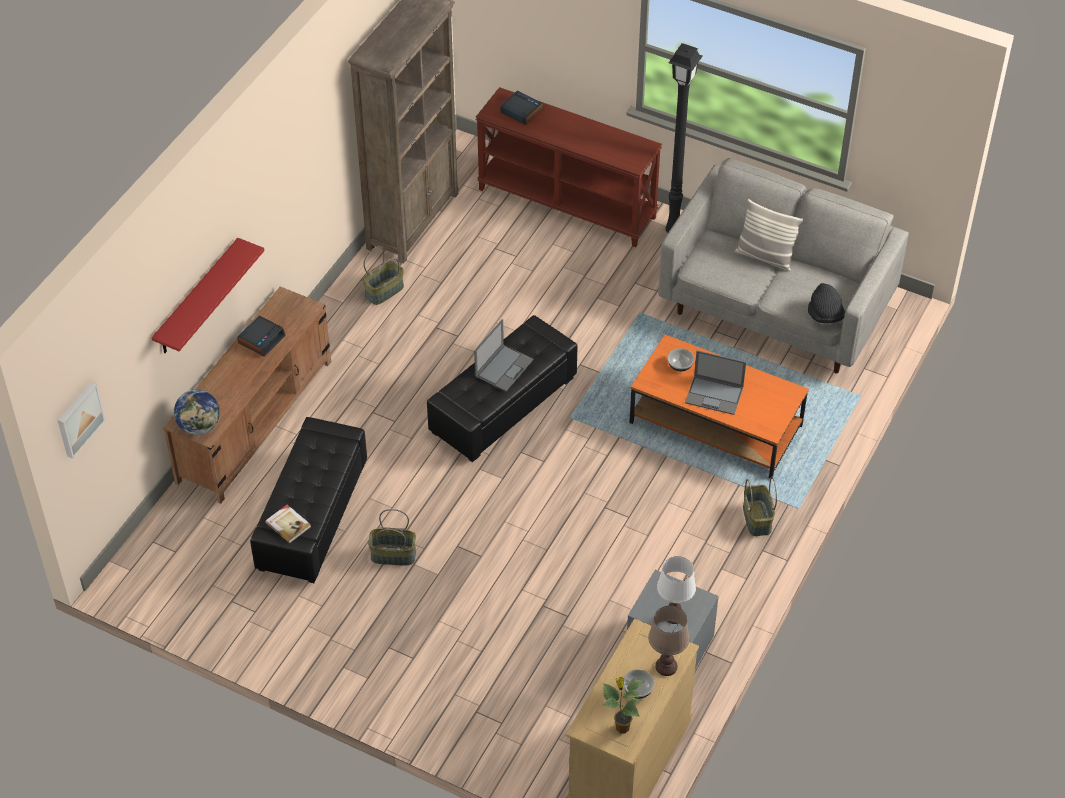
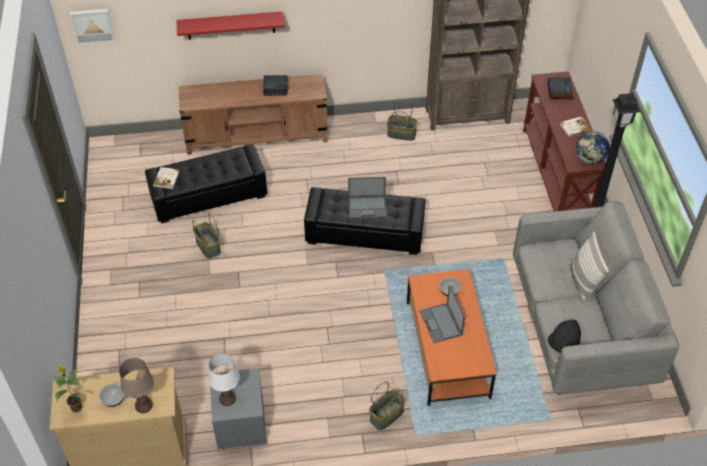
camera: 55 degrees right, 0 degrees up
(199, 426) = (191, 99): globe -> globe (590, 159)
(584, 132) = (574, 127): none -> book

